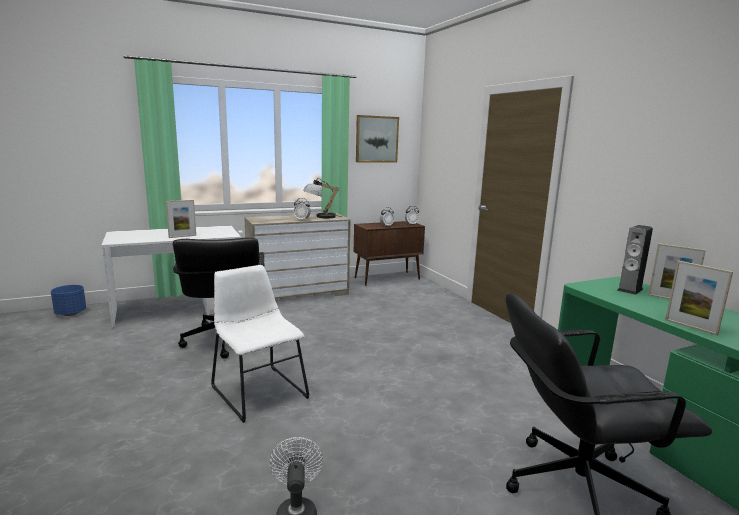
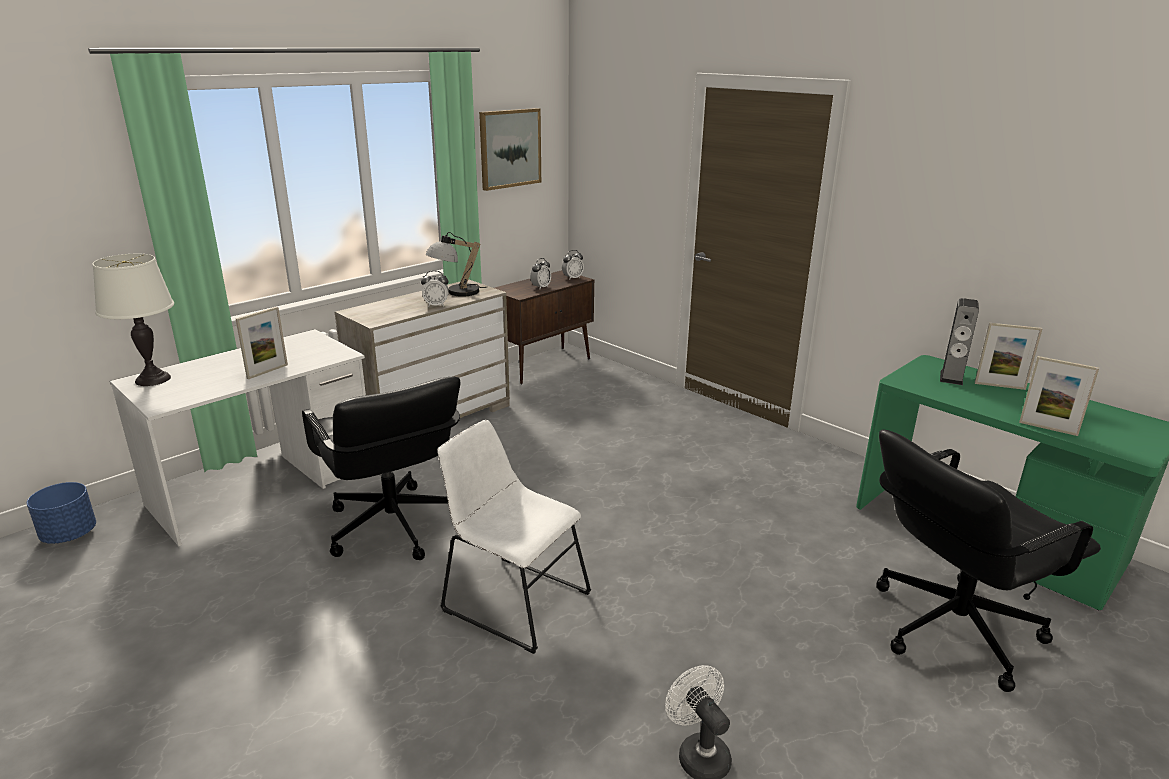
camera: 20 degrees left, 10 degrees up
(125, 233) = (152, 379): none -> white table lamp

